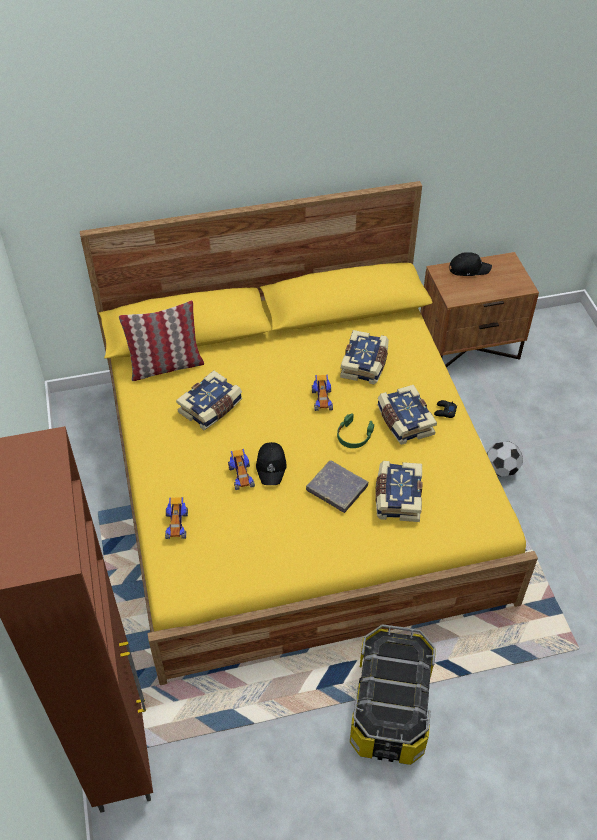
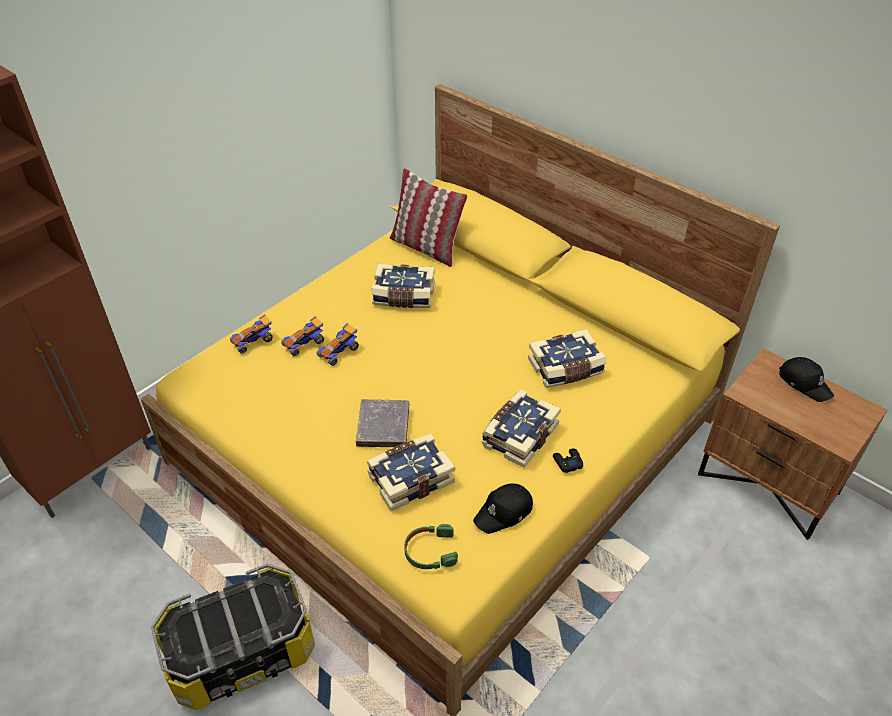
camera: 55 degrees right, 5 degrees down
(271, 466) = (367, 366): black cap -> black cap (504, 512)
(322, 399) = (487, 360): toy car -> toy car (304, 343)
(353, 436) = (462, 406): green headphones -> green headphones (430, 551)
(501, 470) = (625, 602): football -> none

